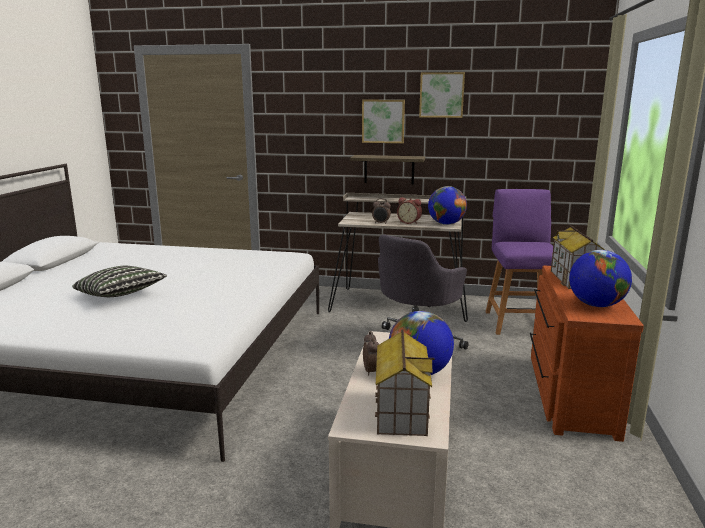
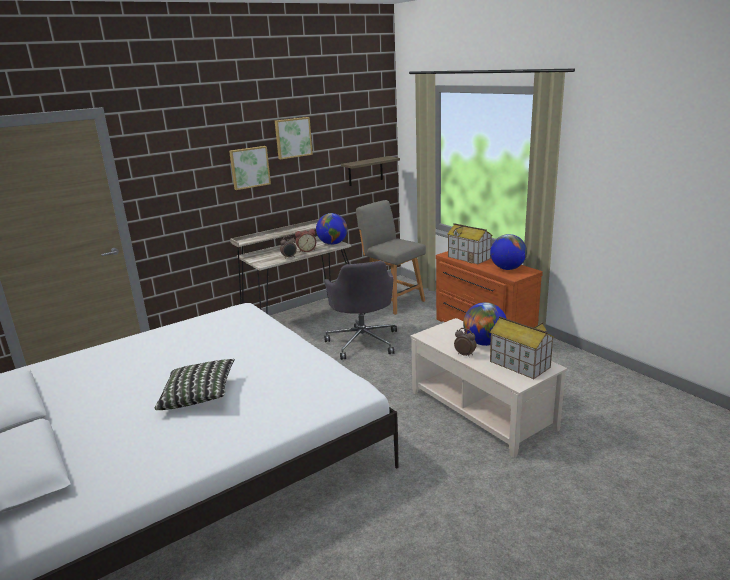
camera: 45 degrees left, 5 degrees up
(389, 169) = (260, 209): shelf -> shelf (365, 171)
(519, 322) = (393, 301): purple chair -> grey chair

